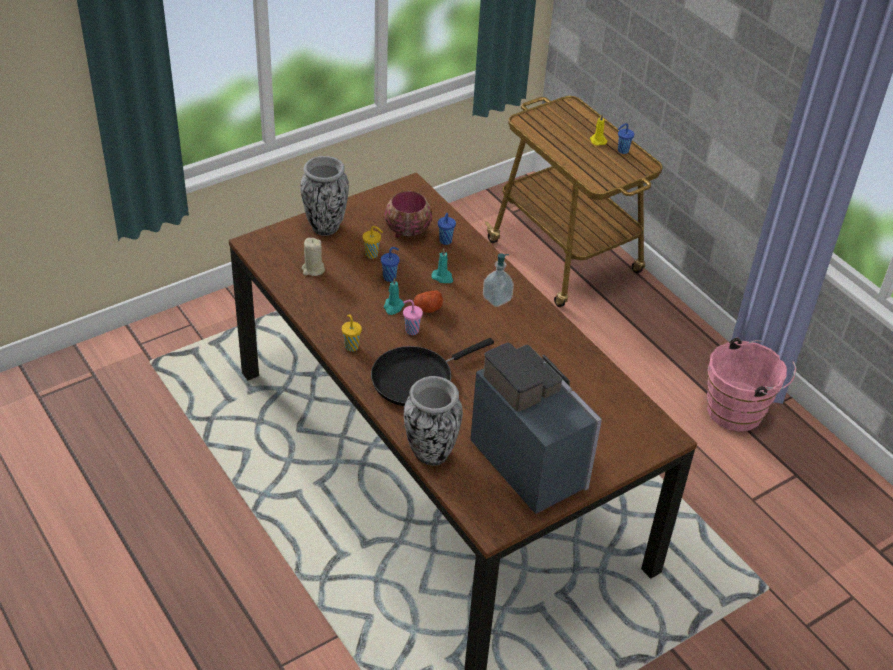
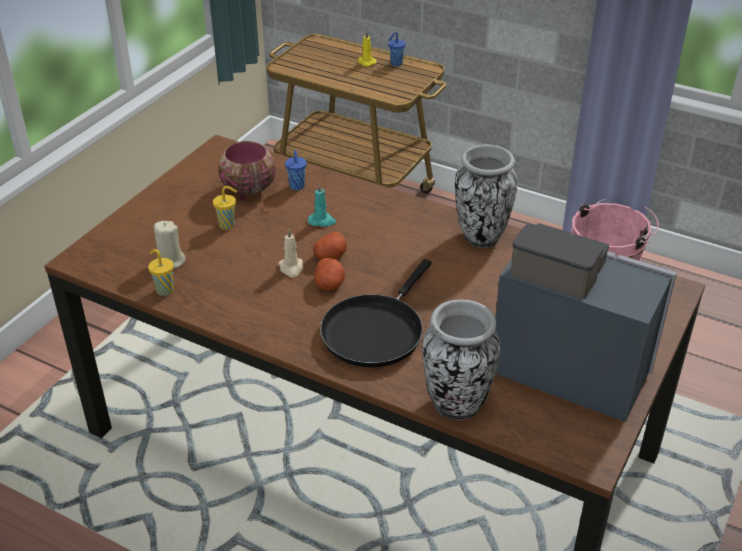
camera: 25 degrees left, 5 degrees down
(325, 226) = (153, 215): vase -> vase (480, 237)
(351, 346) = (275, 325): yellow cup -> yellow cup (164, 290)
(390, 277) = (264, 240): blue cup -> none
(393, 307) = (291, 268): turquoise candle -> beige candle
(411, 330) = (330, 284): pink cup -> potato
(497, 298) = (395, 222): soap dispenser -> none

